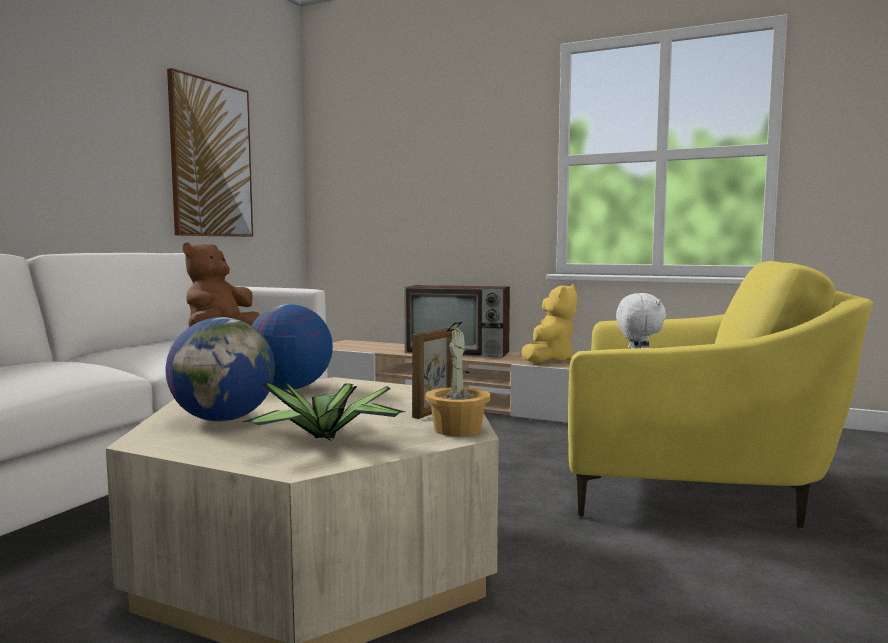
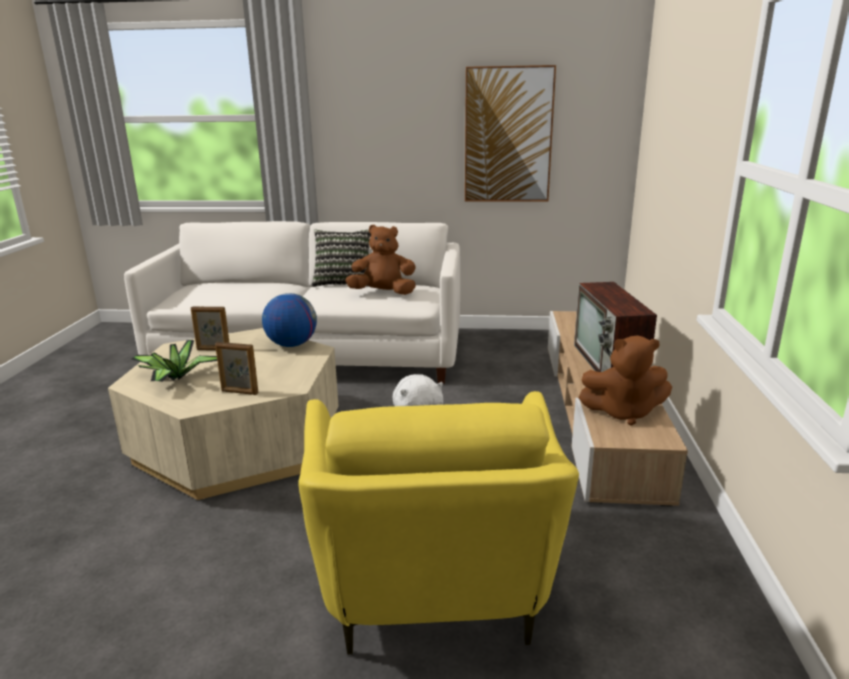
camera: 70 degrees right, 15 degrees up
(121, 345) = (344, 283): none -> pillow
(224, 419) = (213, 349): globe -> picture frame
(458, 430) = (197, 405): potted plant -> none
(548, 360) = (623, 412): yellow plush toy -> brown plush toy

